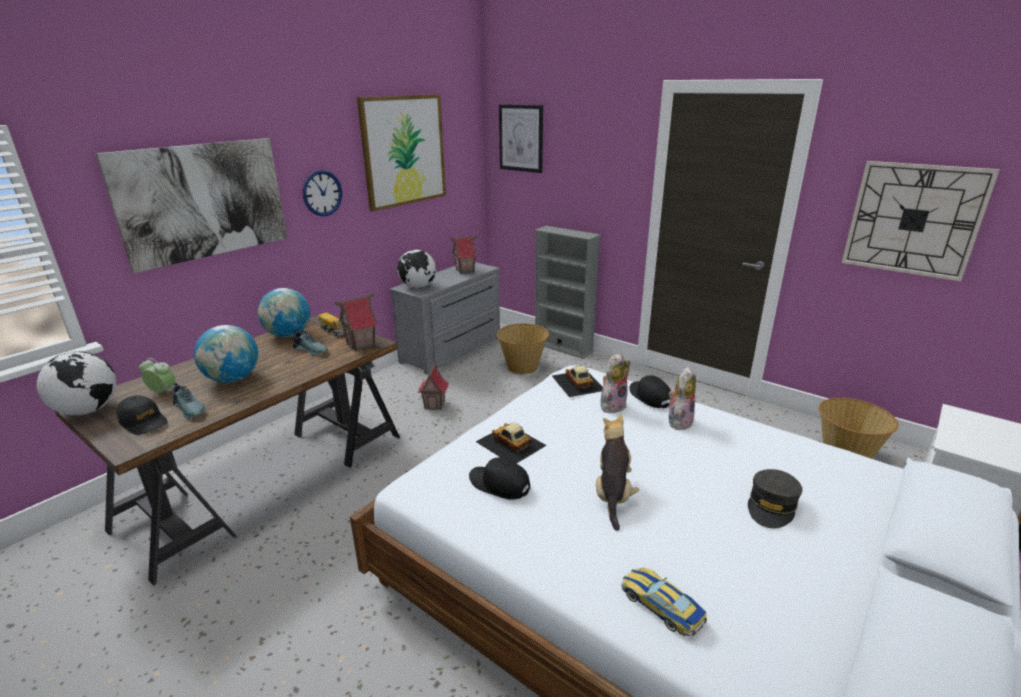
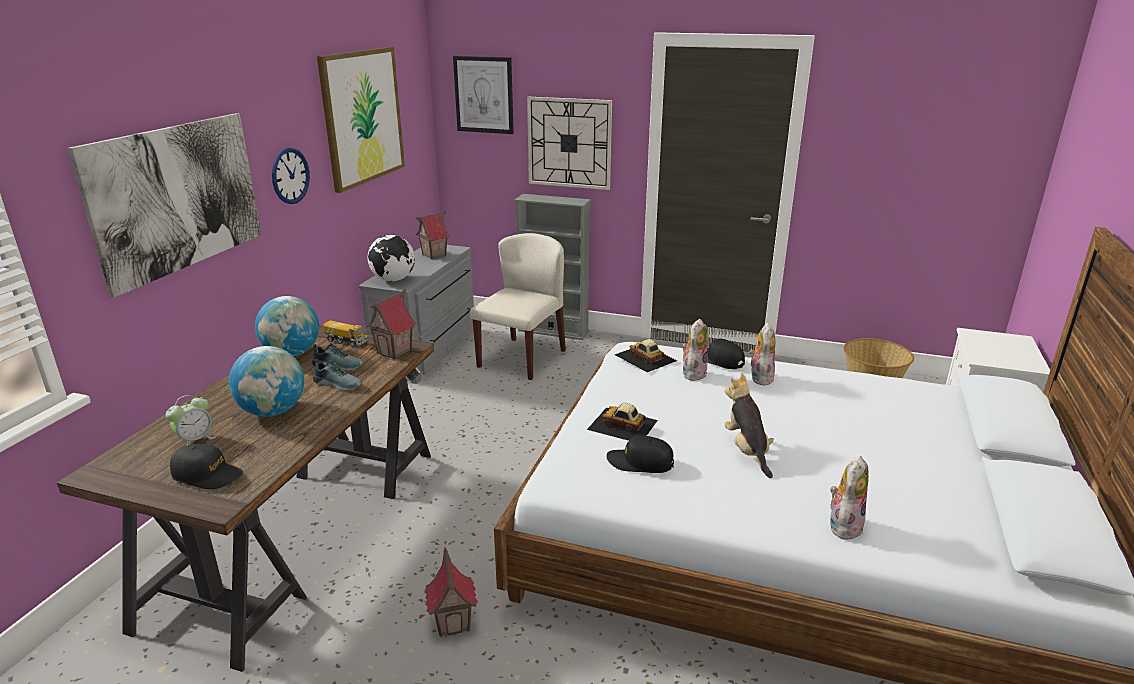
camera: 20 degrees left, 0 degrees up
(88, 410) = (114, 476): globe -> none
(163, 392) = (195, 440): alarm clock -> alarm clock turned 135 degrees clockwise
(191, 409) = (253, 451): shoe -> shoe (339, 383)
(435, 405) = (448, 415): toy house -> toy house (453, 622)
(523, 366) = (522, 358): basket -> beige chair
(661, 606) = (843, 525): toy car -> plush toy
(772, 506) = (877, 433): grey cap -> none
(913, 219) = (903, 165): wall clock -> wall clock (569, 143)

